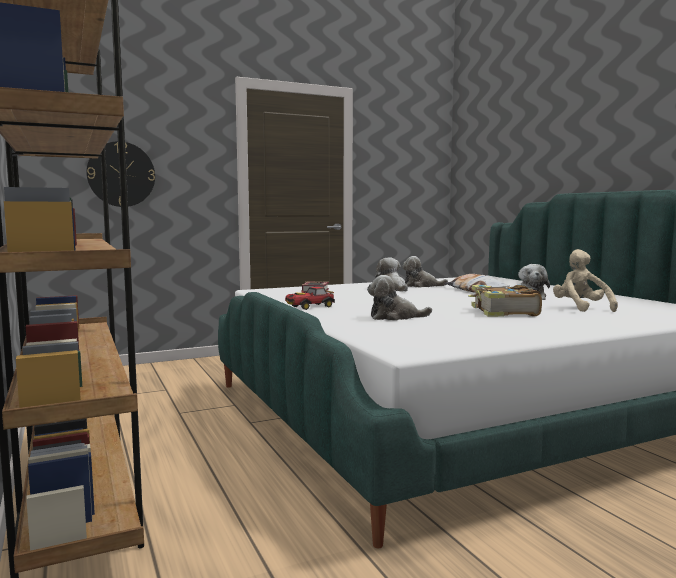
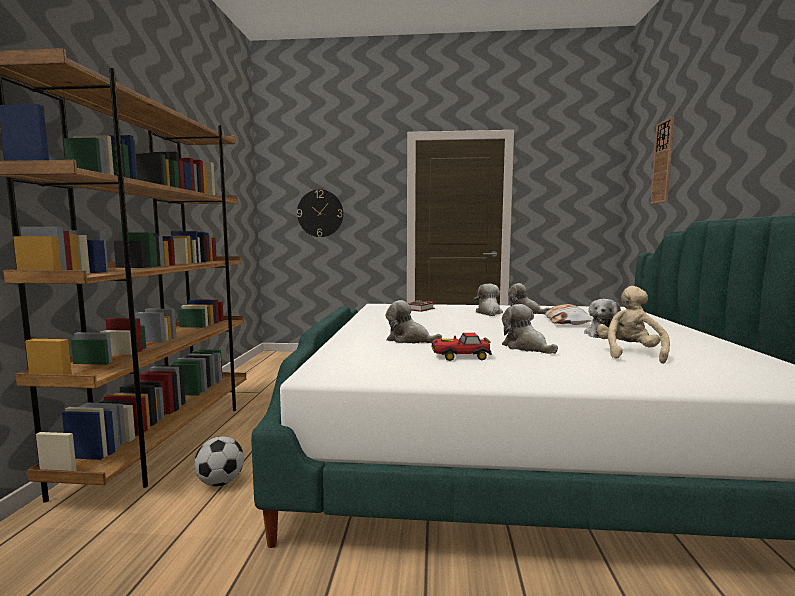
camera: 30 degrees right, 0 degrees up
(232, 516) = (221, 482): none -> football
(309, 307) = (372, 323): toy car -> toy car (460, 357)
(503, 137) = (663, 162): none -> wall clock
(503, 312) = (526, 347): book -> plush toy

